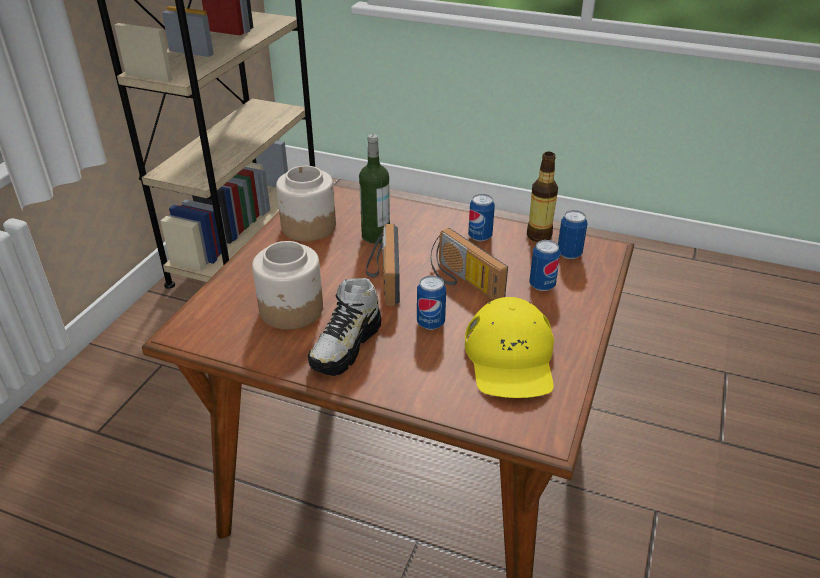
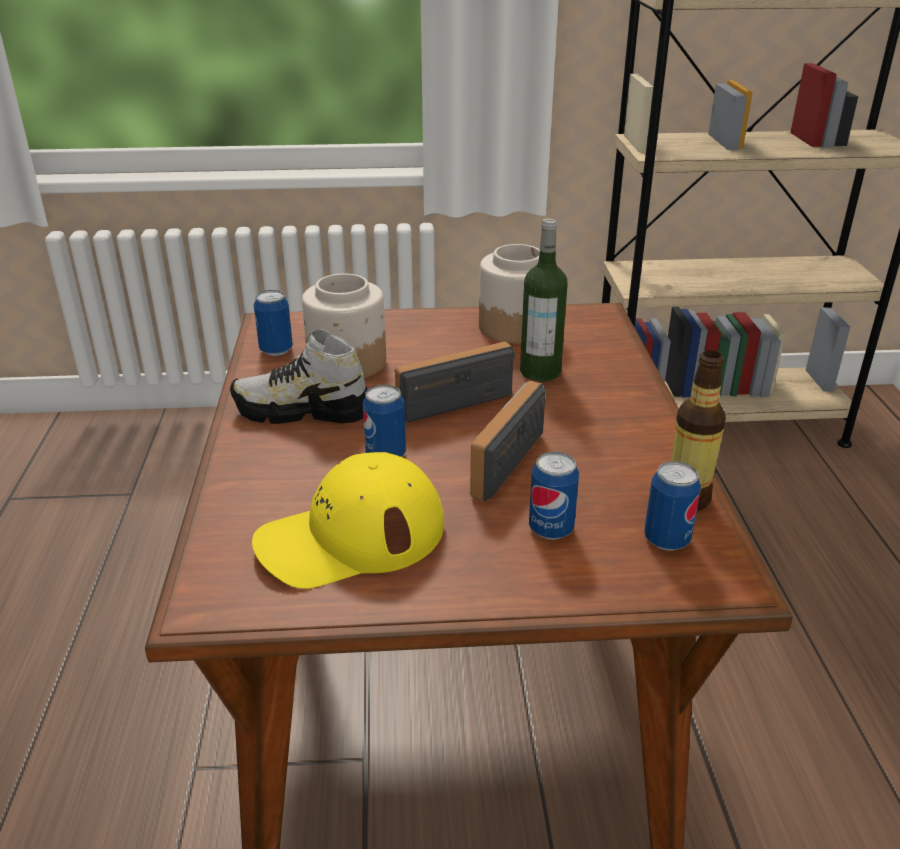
camera: 65 degrees right, 5 degrees down
(480, 236) = (624, 446): can -> can (276, 350)

